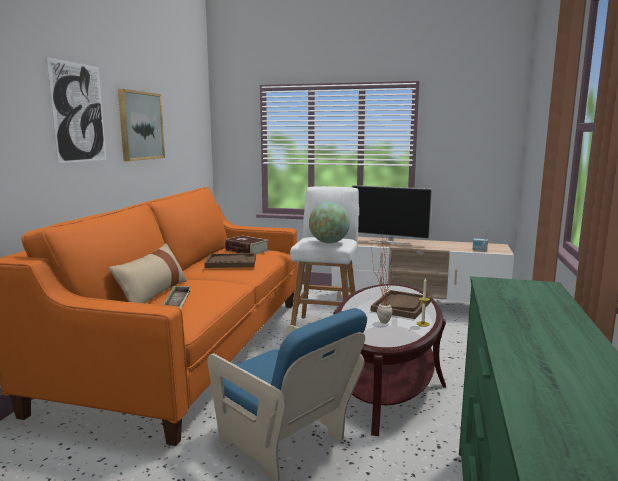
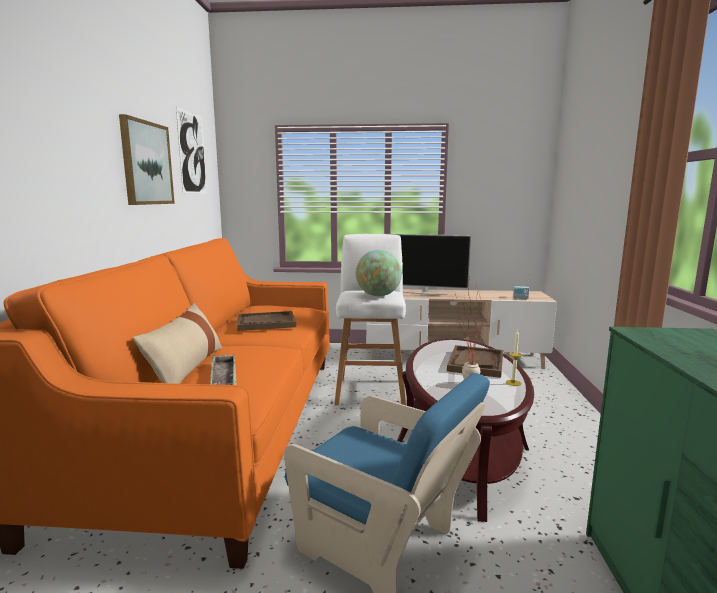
camera: 10 degrees left, 0 degrees up
(78, 113) = (72, 138): picture -> picture (192, 153)
(246, 250) = (276, 308): book -> none

